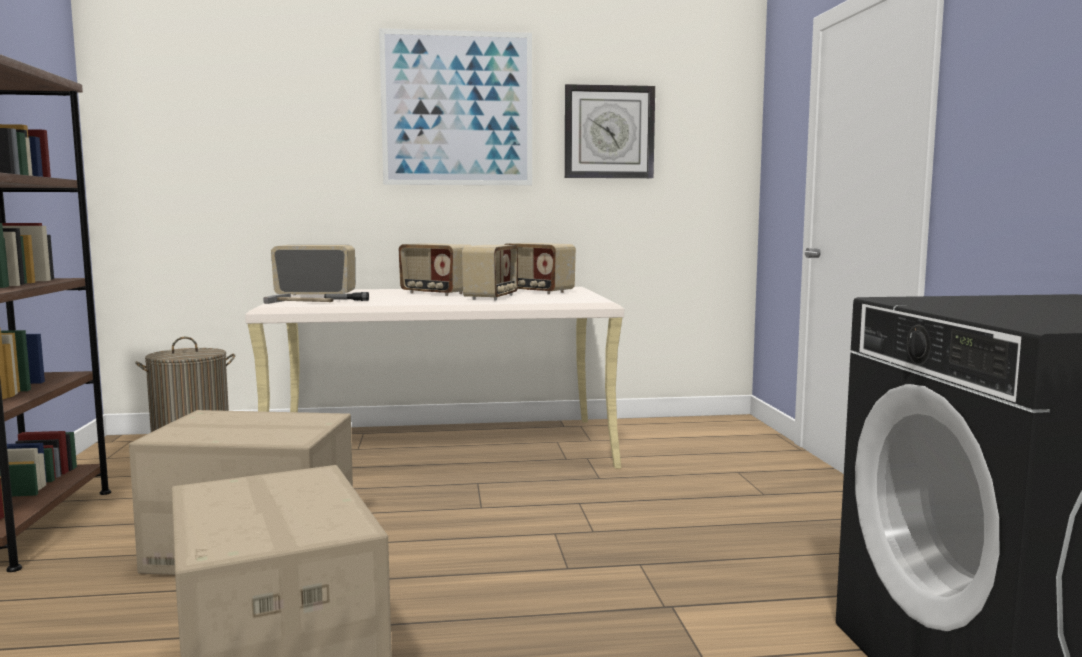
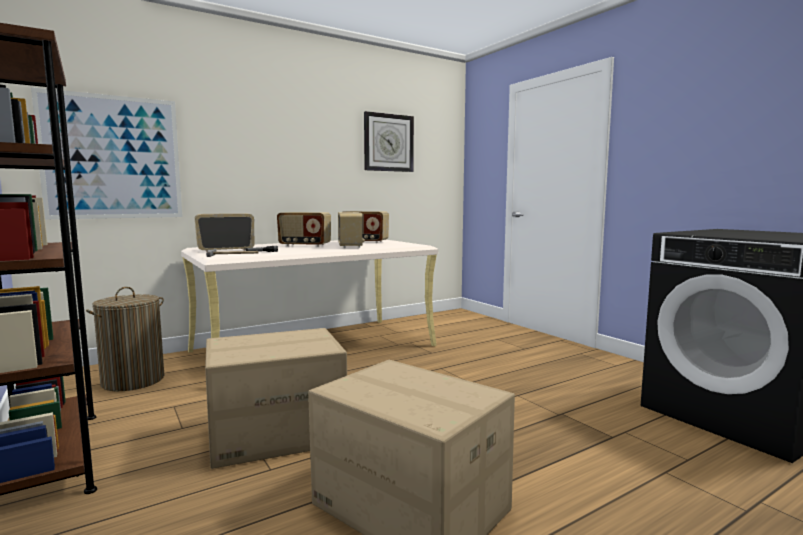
camera: 25 degrees left, 0 degrees up
(457, 109) = (299, 122): picture -> picture (112, 157)

